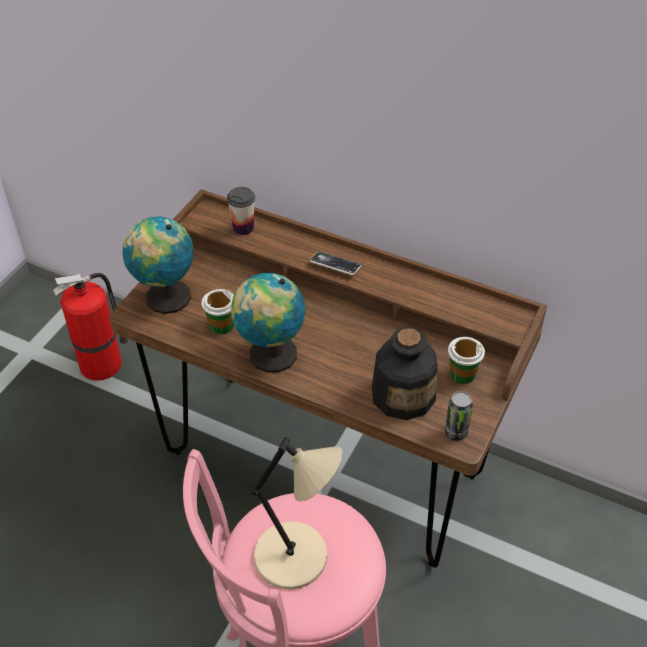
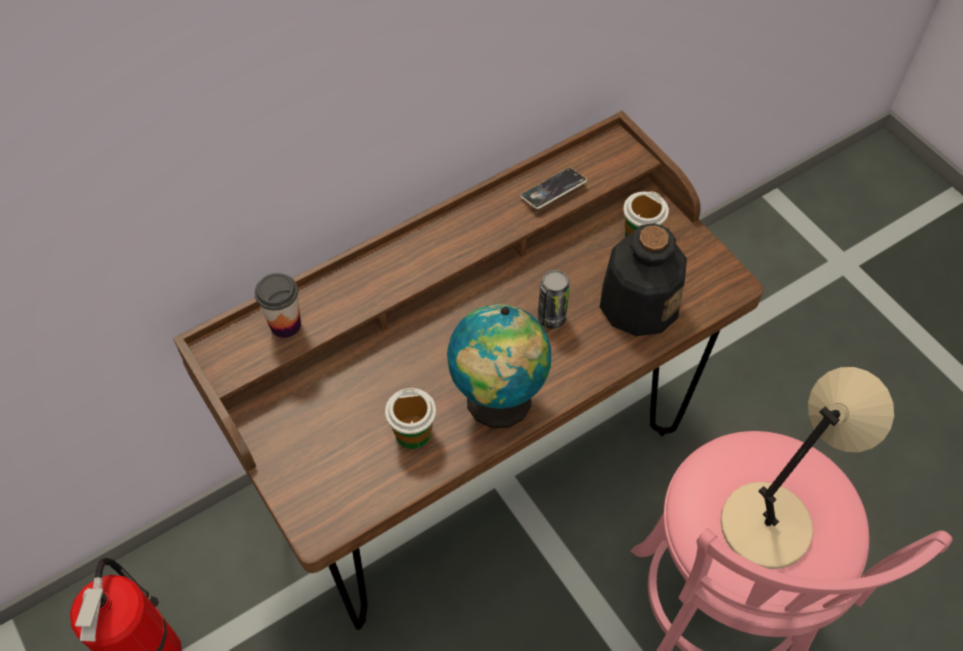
camera: 60 degrees left, 10 degrees up
(165, 297) = (317, 477): globe -> none
(335, 265) = (426, 262): phone -> phone (553, 191)
(456, 432) = (715, 284): can -> can (551, 318)

